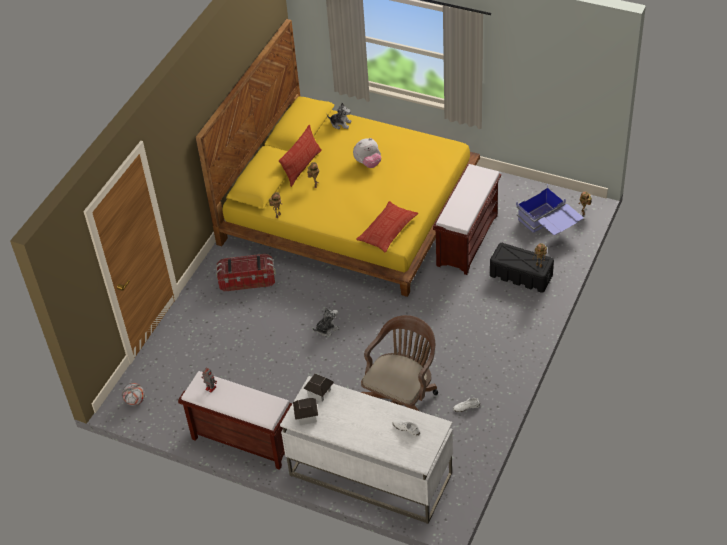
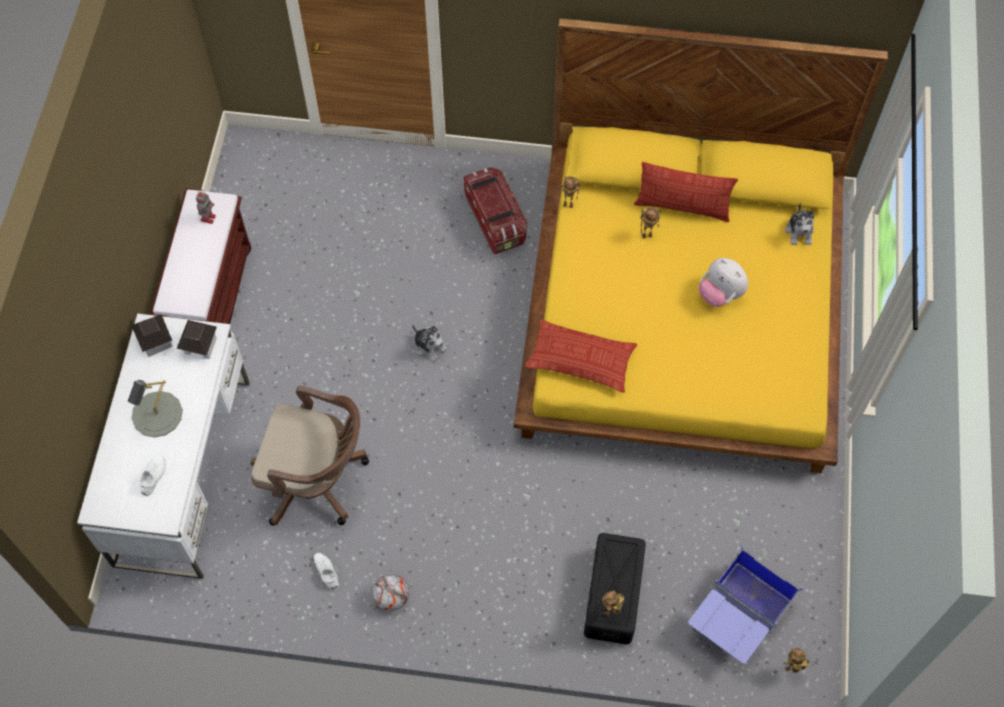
camera: 70 degrees right, 15 degrees up
(135, 401) = (253, 160): football -> football (392, 598)
(362, 422) = (157, 414): none -> grey table lamp
(467, 239) = (667, 495): brown bench -> none

